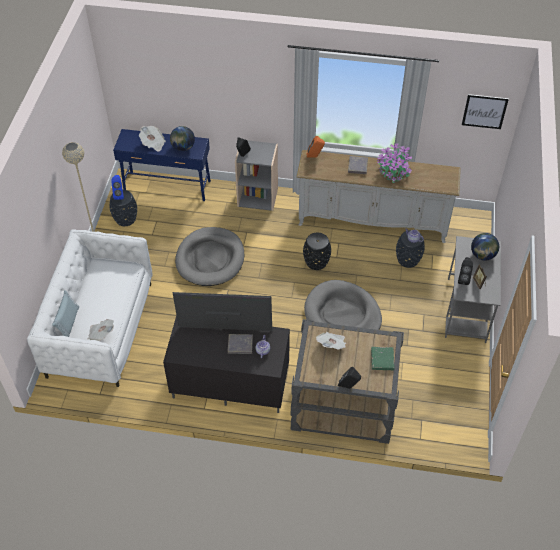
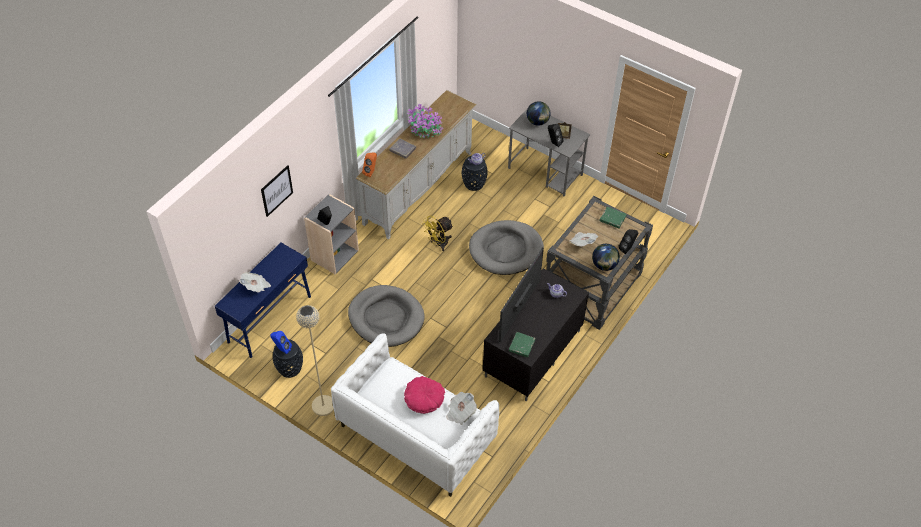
camera: 65 degrees left, 0 degrees up
(68, 323) = (430, 436): blue pillow -> none
(104, 302) = (423, 399): none -> pink pillow
(183, 147) = (279, 265): globe -> globe (604, 265)
(184, 345) = (521, 345): none -> green book
(240, 345) = (542, 307): grey book -> none
(316, 262) = (438, 244): black stool -> yellow fan
(484, 111) = (440, 34): picture -> picture (276, 190)

